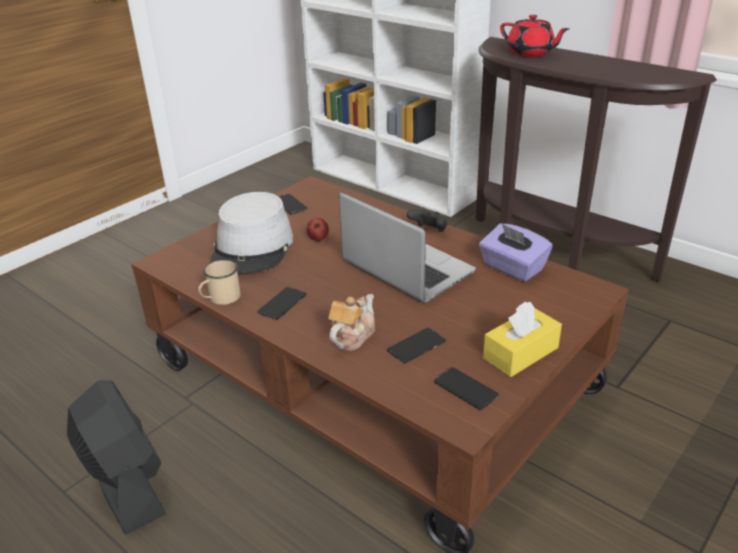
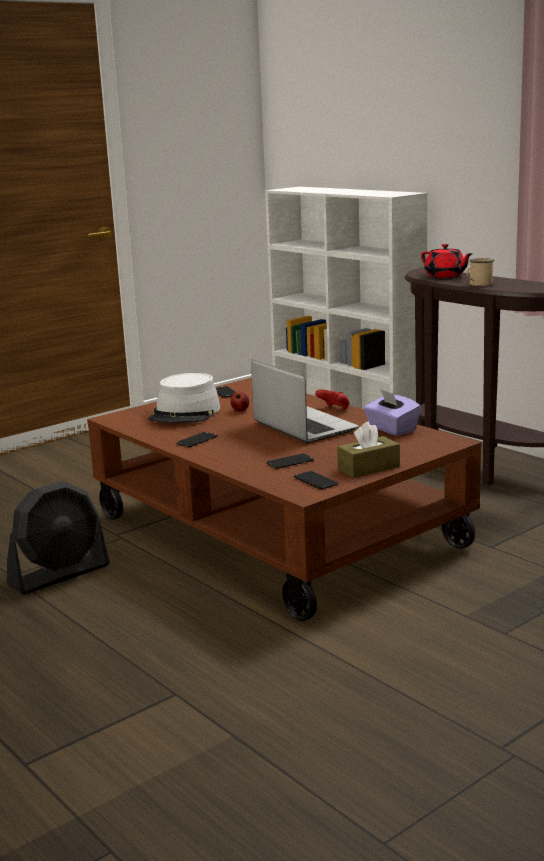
camera: 10 degrees right, 15 degrees down
(126, 484) = (60, 574): black fan -> black fan turned 75 degrees clockwise
(220, 299) = (150, 436): beige mug -> beige mug (478, 284)
(352, 336) = (243, 456): teapot -> none
(429, 231) = (334, 409): black game controller -> red game controller
(520, 353) = (368, 467): yellow tissue box -> brown tissue box

